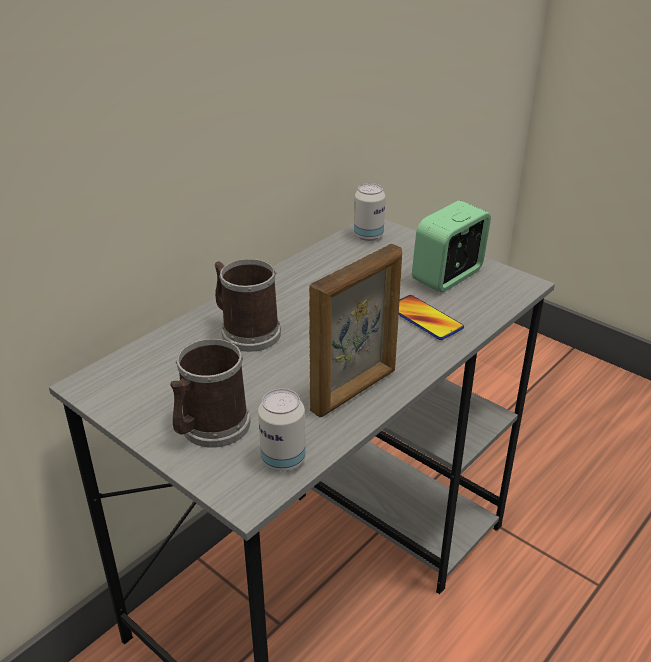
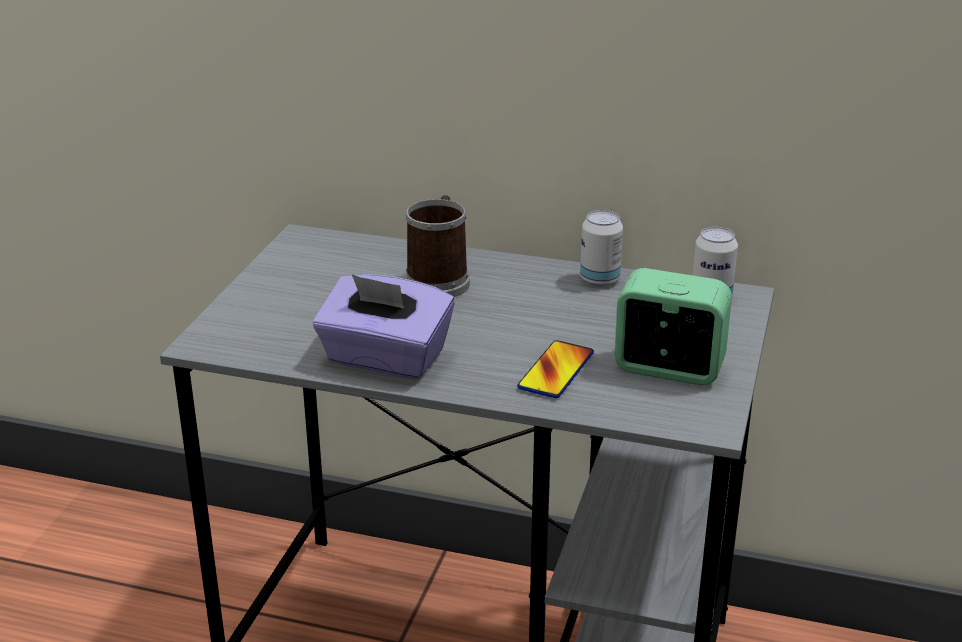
camera: 65 degrees right, 5 degrees down
(210, 428) = (278, 304): mug -> none
(283, 460) = (257, 347): can -> can (599, 280)
(355, 391) = (385, 359): picture frame -> purple tissue box

